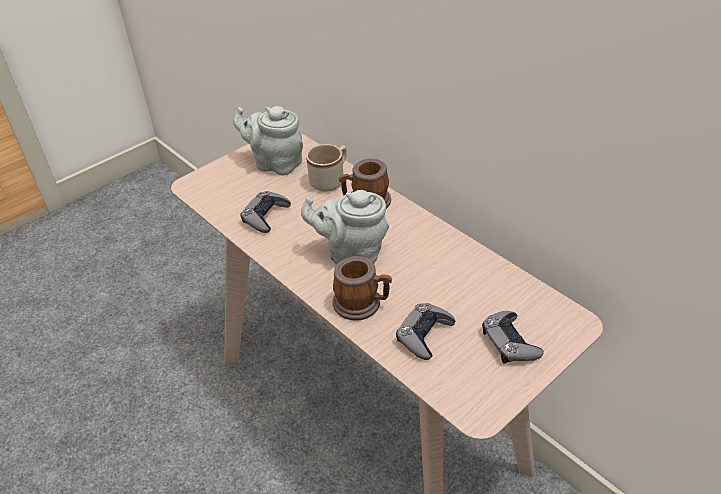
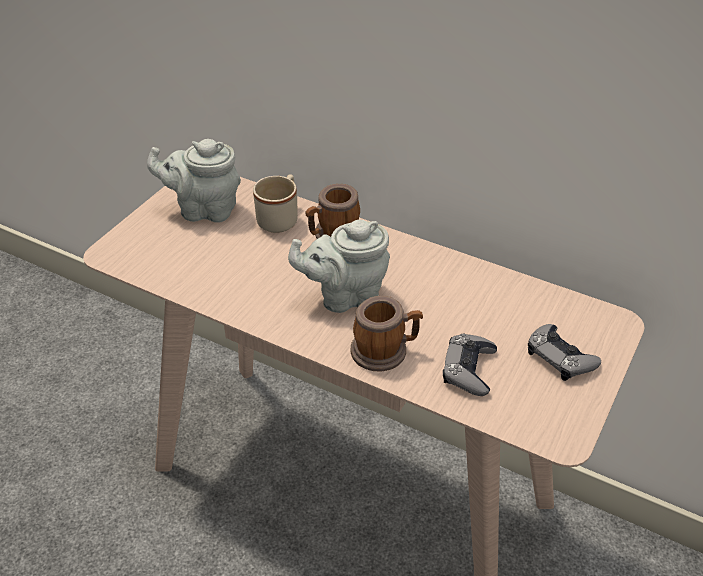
camera: 20 degrees left, 0 degrees up
(265, 216) = (223, 273): grey game controller -> none

